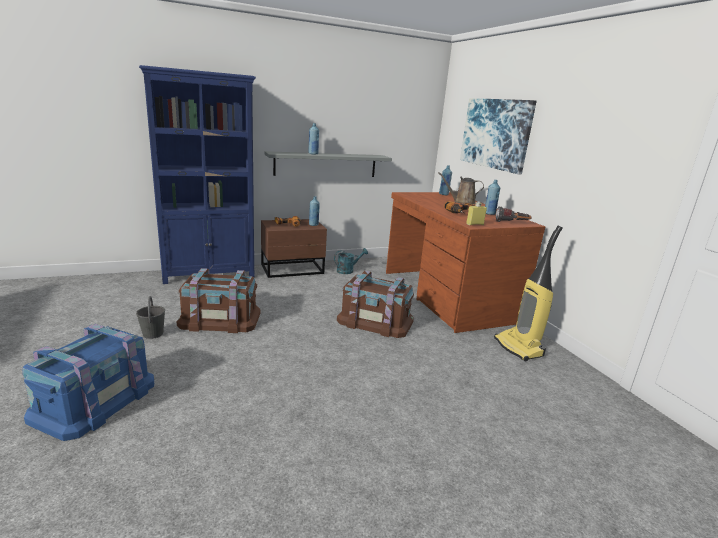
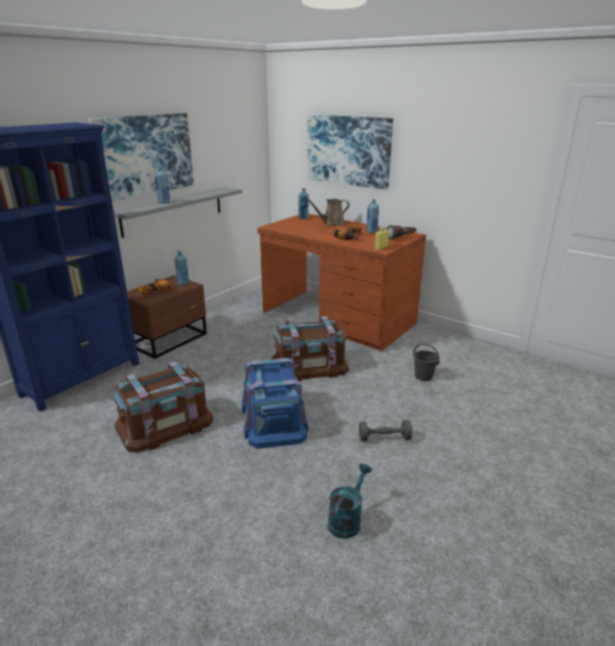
camera: 30 degrees left, 5 degrees up
(94, 399) = (149, 565): blue storage box -> blue storage box (273, 418)
(153, 334) = (113, 471): grey bucket -> grey bucket (424, 376)
(307, 113) = (144, 155): none -> picture
(348, 270) = (225, 322): turquoise watering can -> turquoise watering can (347, 519)
(369, 399) = (384, 438): none -> grey dumbbell
(519, 348) = (435, 346): vacuum cleaner -> none

